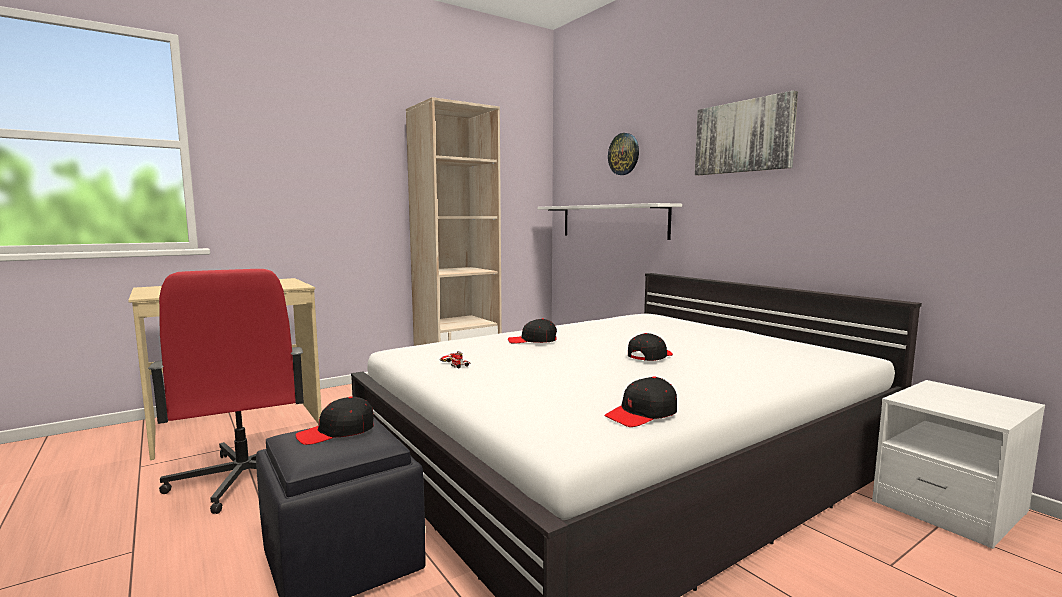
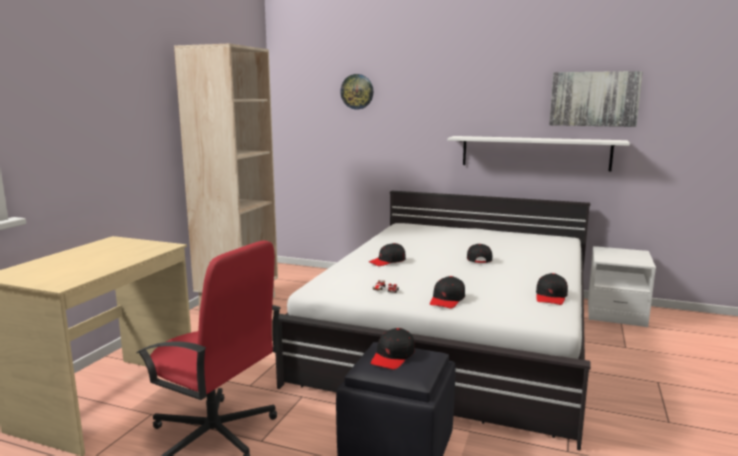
camera: 35 degrees left, 5 degrees up
(493, 386) = (447, 300): none -> black cap
(612, 221) = (346, 147): white shelf -> white shelf (534, 153)
(743, 137) = (469, 91): picture -> picture (594, 99)

